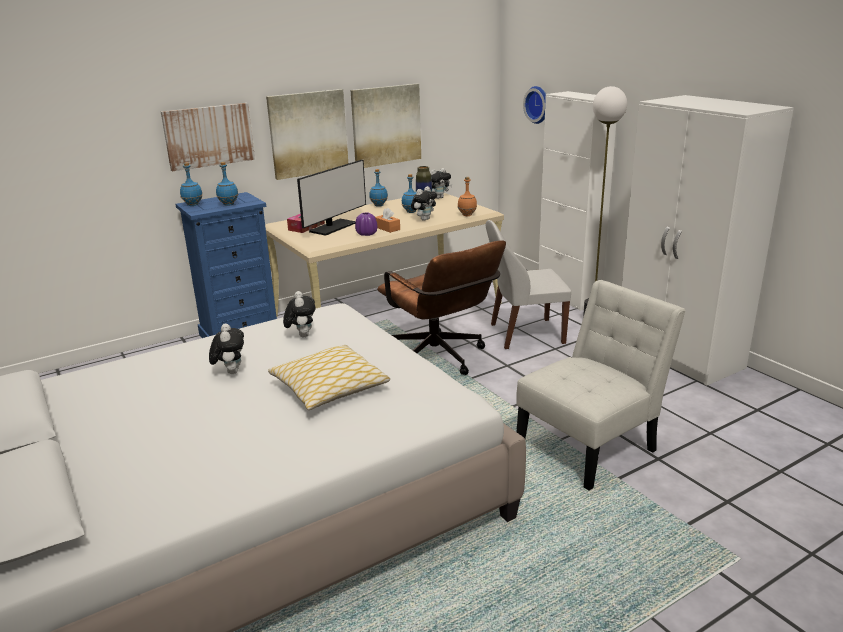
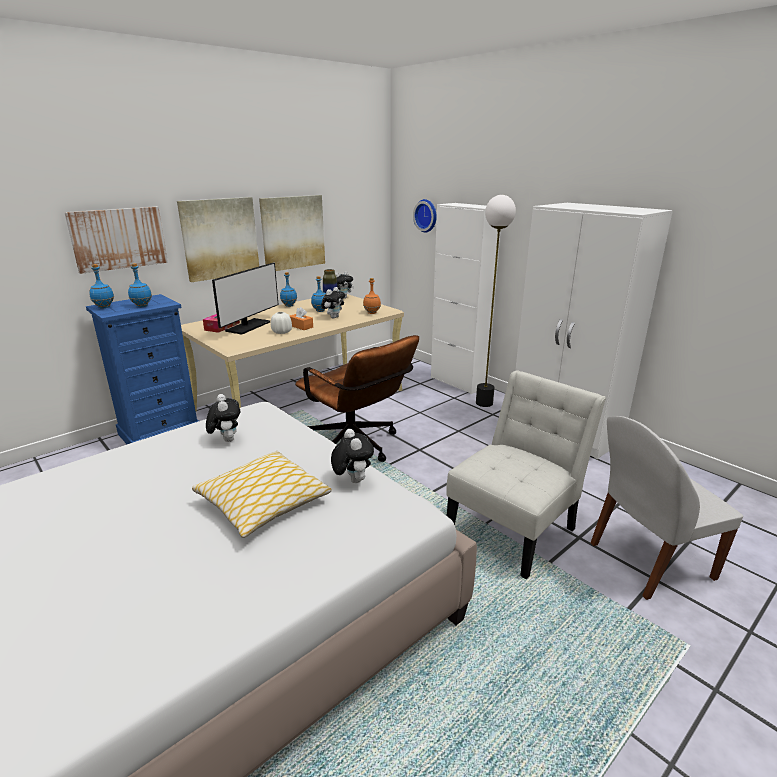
camera: 10 degrees left, 0 degrees up
(230, 371) = (148, 488): plush toy -> plush toy (352, 480)
(366, 234) = (282, 332): purple vase -> white vase
(524, 334) = (428, 418): white chair -> white chair (647, 561)

